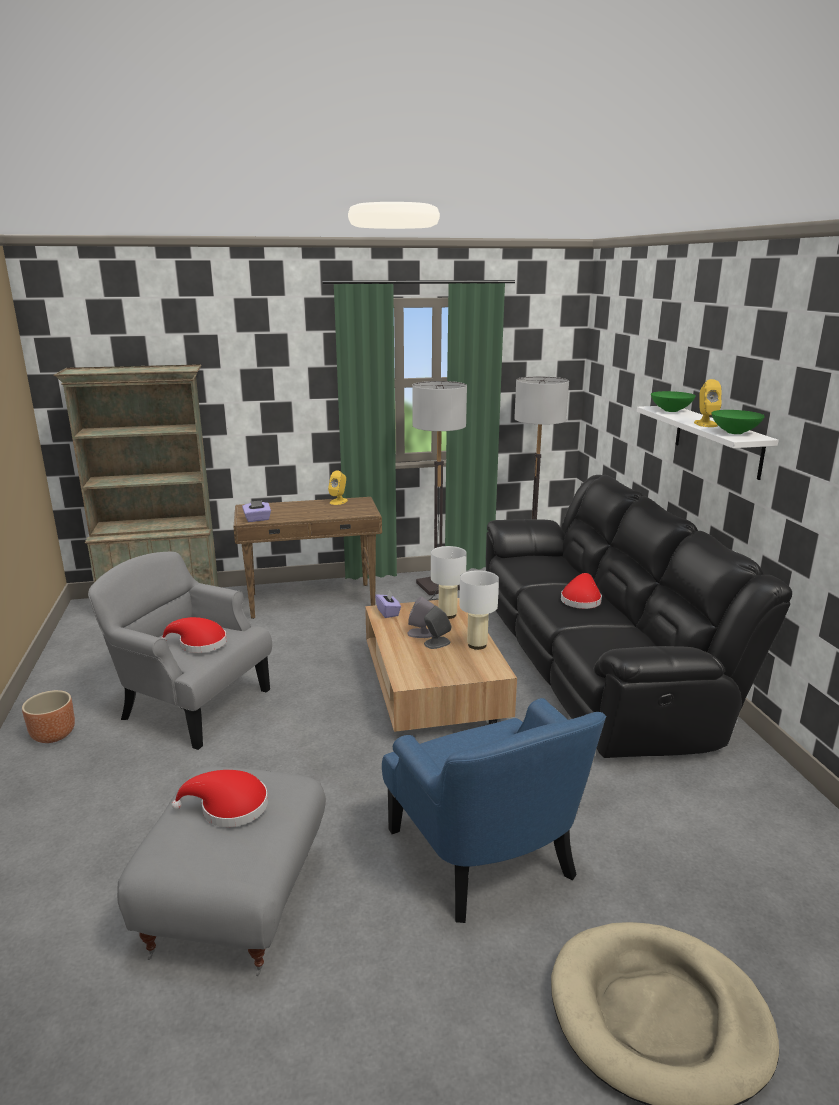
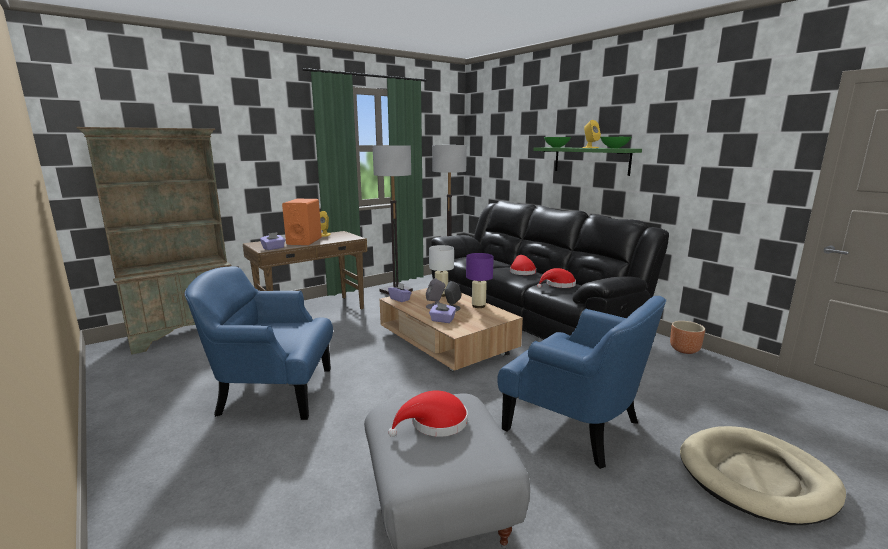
camera: 25 degrees left, 5 degrees down
(54, 735) = (154, 443): brown planter -> brown planter (685, 350)
(192, 704) = (273, 392): grey armchair -> blue armchair
(199, 644) = (285, 333): red hat -> red hat (558, 285)
(303, 511) = (304, 241): none -> orange speaker
(407, 659) = (442, 320): none -> purple tissue box
(477, 645) = (478, 306): white table lamp -> purple table lamp
(717, 440) = (591, 160): white shelf -> green shelf

